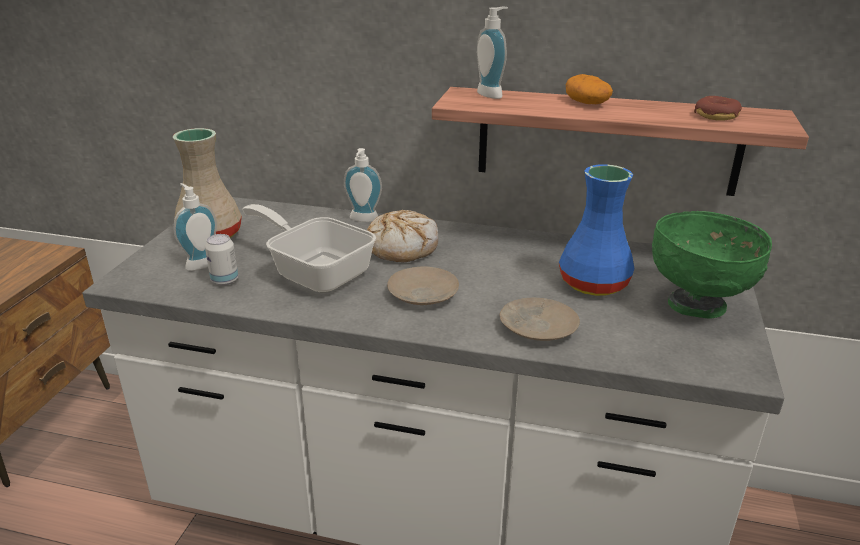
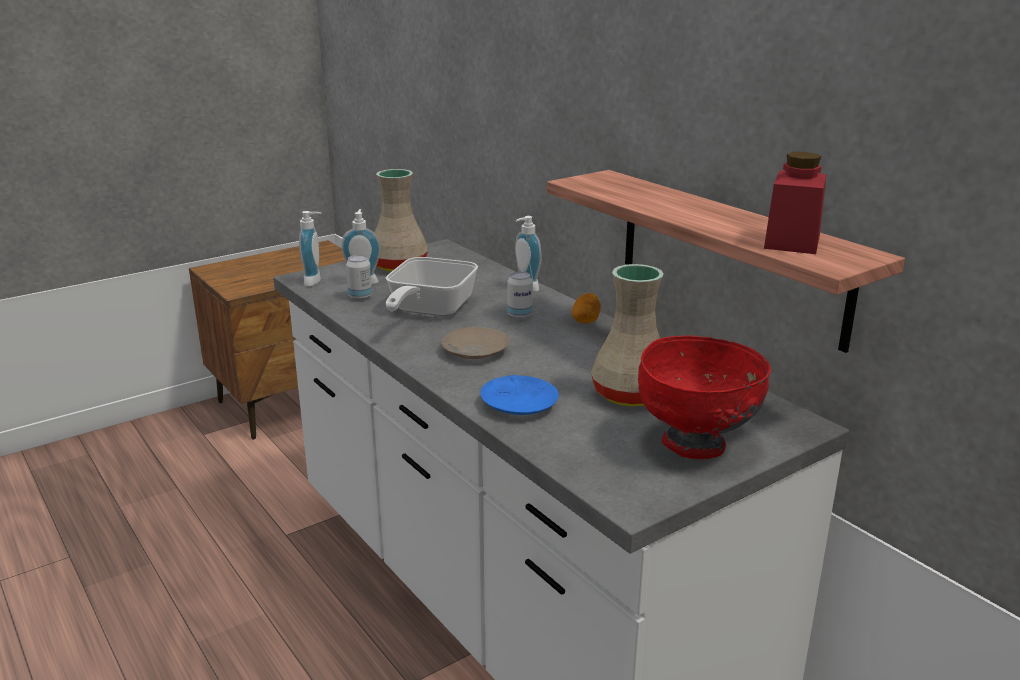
camera: 40 degrees right, 5 degrees down
(315, 271) = (427, 310): frying pan -> frying pan turned 150 degrees counterclockwise
(402, 247) = (519, 315): bread -> can
(492, 94) = (625, 181): soap dispenser -> soap dispenser (316, 281)
(537, 327) = (518, 403): beige plate -> blue plate
(586, 103) = (690, 205): potato -> potato (586, 320)
(593, 284) = (628, 395): blue vase -> beige vase
(697, 306) = (695, 445): green bowl -> red bowl
(716, 116) = (792, 242): donut -> red jar

